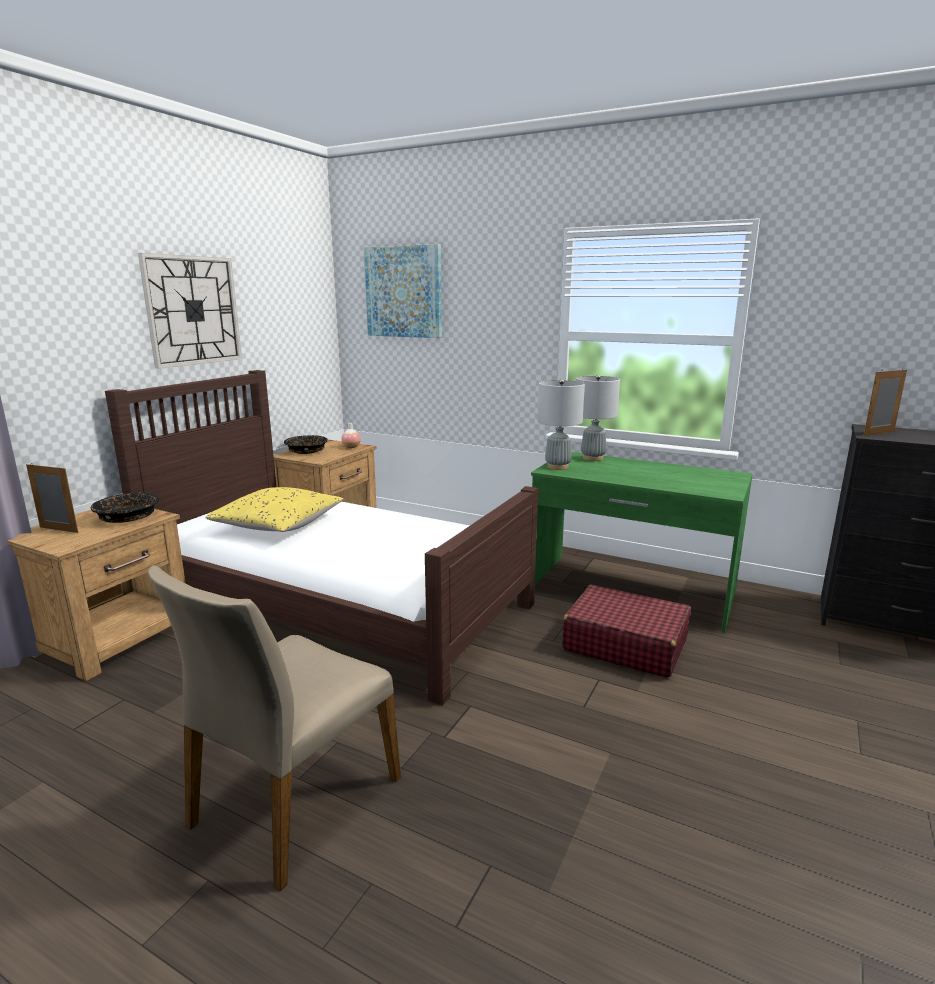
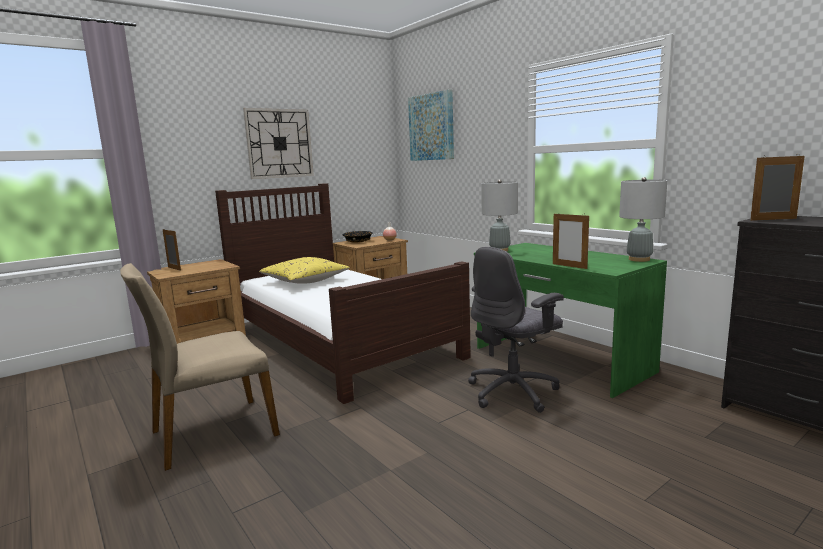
camera: 25 degrees right, 5 degrees down
(127, 517) = (212, 266): black bowl -> none
(592, 458) = (538, 247): grey table lamp -> grey table lamp (639, 259)
(624, 644) = (513, 392): red suitcase -> grey office chair
(675, 489) = (569, 266): none -> picture frame

